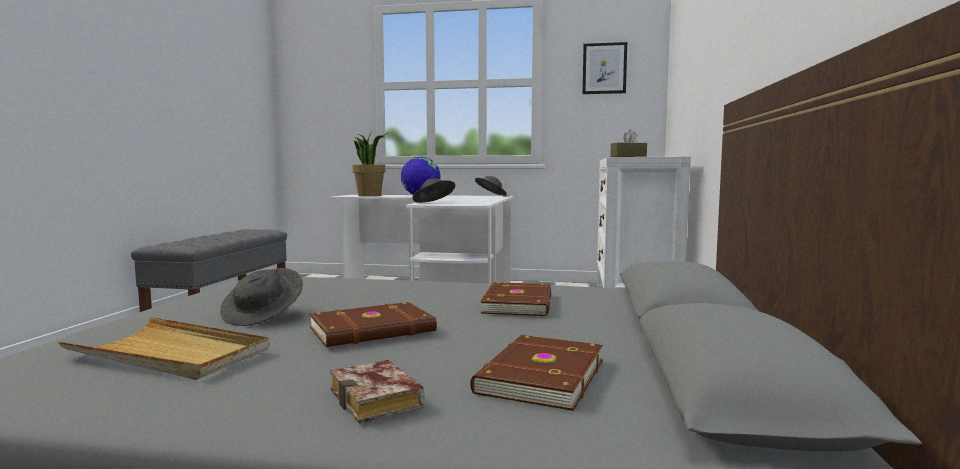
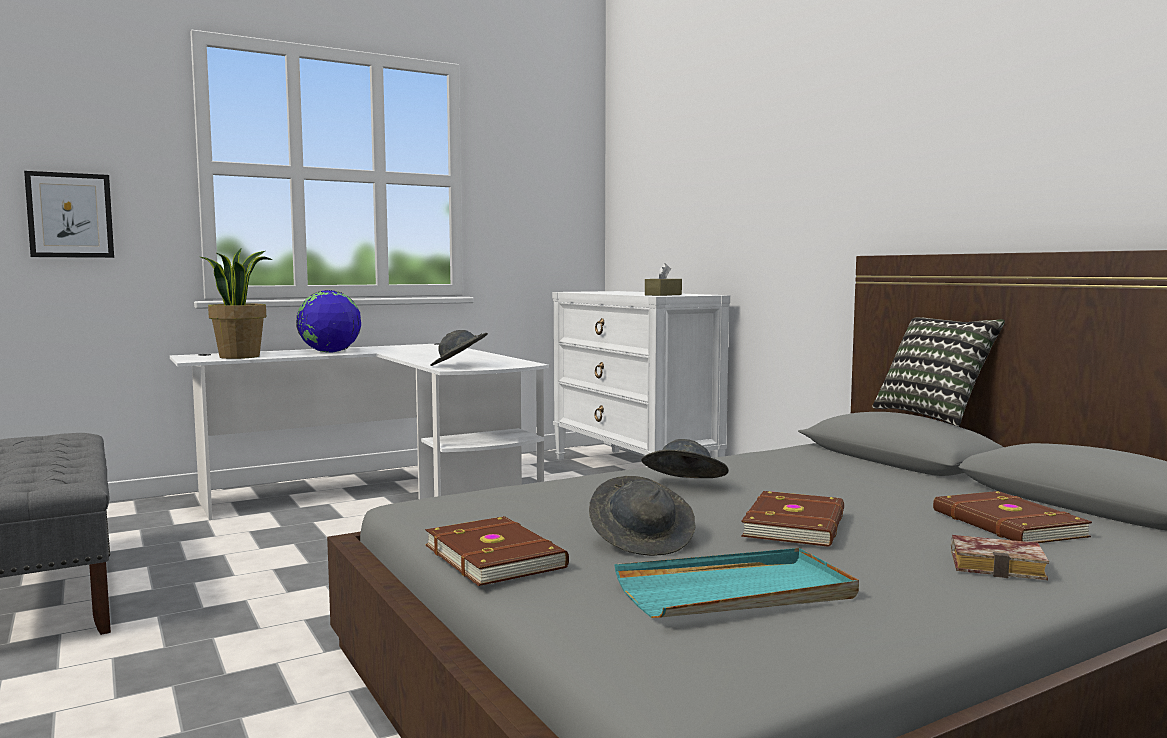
camera: 40 degrees left, 0 degrees up
(170, 354) = (736, 592): beige tray -> turquoise tray
(490, 195) = (425, 345): grey hat -> grey hat (683, 486)
(520, 303) = (794, 476): brown book -> brown book (496, 556)
(604, 68) = (538, 171): picture -> picture (70, 215)
(729, 270) = (933, 415): none -> pillow

